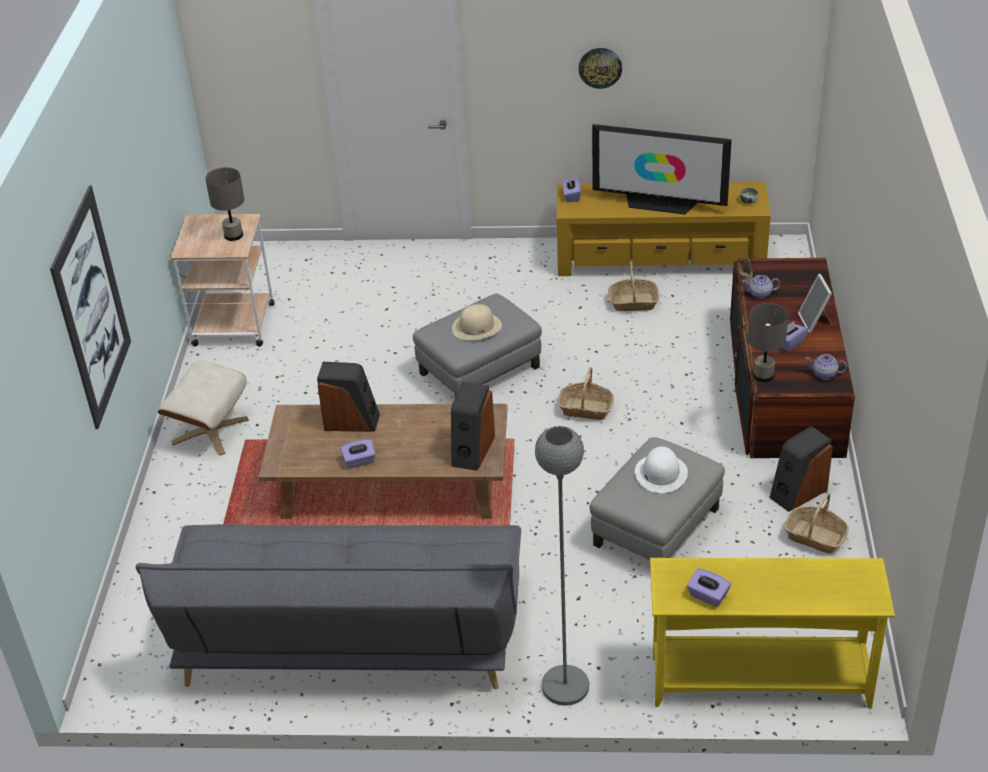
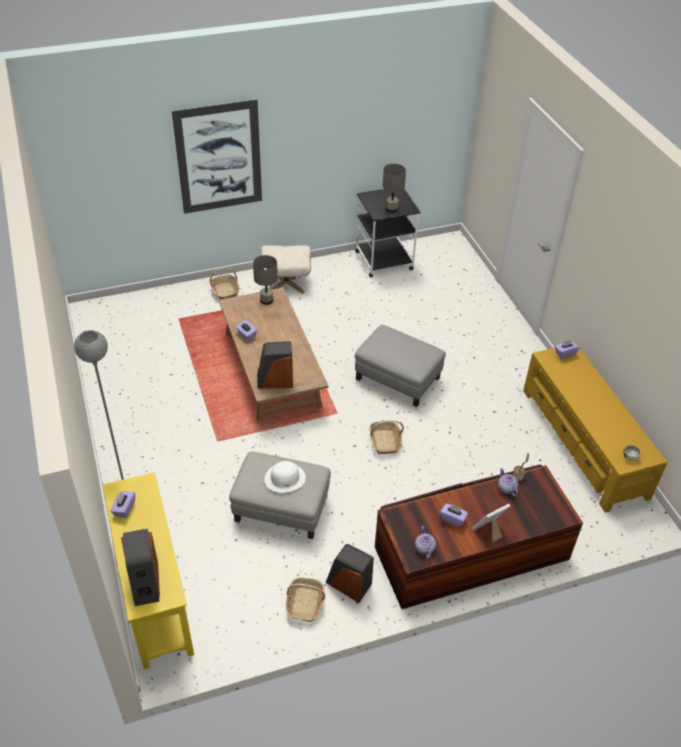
camera: 65 degrees right, 5 degrees up
(234, 323) = (385, 260): beige cart -> black cart
(348, 636) = (142, 387): grey sofa -> none
(351, 421) = (281, 321): speaker -> speaker (145, 583)
(477, 326) = (396, 349): beige hat -> none
(600, 67) = (622, 285): wall clock -> none
(633, 302) = (517, 439): basket -> basket (225, 291)
(659, 204) = (588, 404): television -> none
(763, 375) = (405, 509): grey table lamp -> grey table lamp (267, 300)

